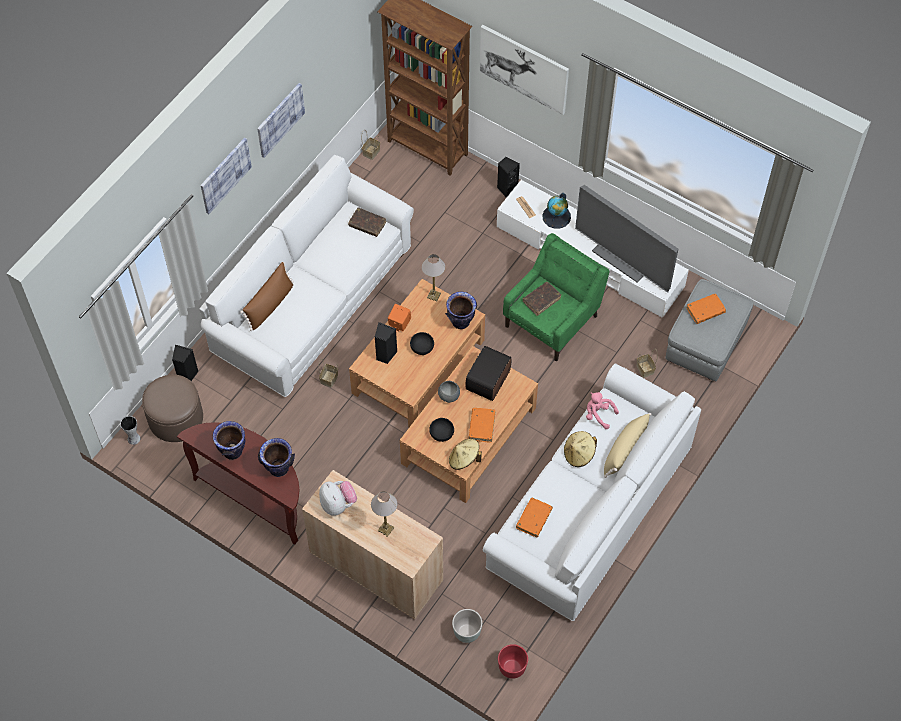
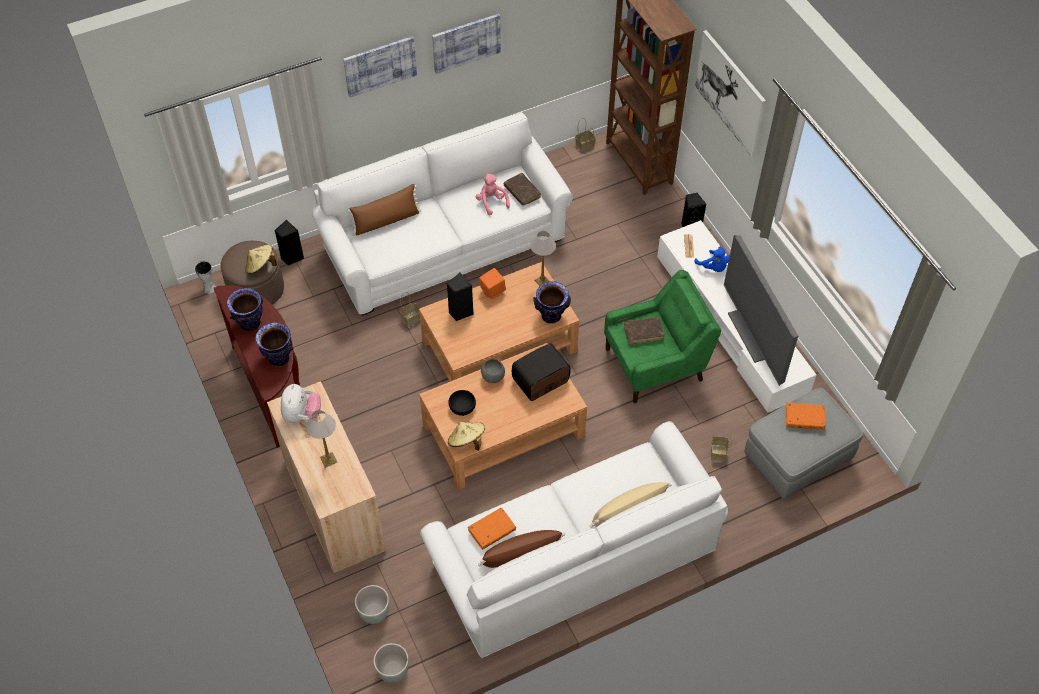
camera: 30 degrees right, 5 degrees down
(421, 347) = (498, 321): black bowl -> none
(482, 427) = (504, 420): orange book -> none
(511, 668) = (392, 671): red planter -> grey planter
(556, 216) = (713, 267): globe -> blue plush toy
(567, 526) = (520, 555): none -> brown pillow
(579, 454) = (580, 492): beige hat -> beige hat (260, 266)
(598, 414) = (625, 464): pink plush toy -> pink plush toy (491, 202)

